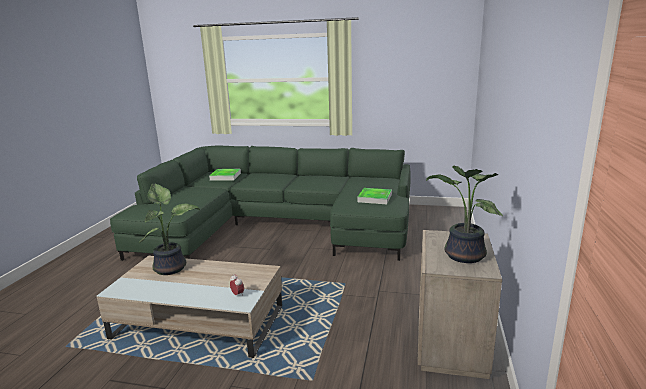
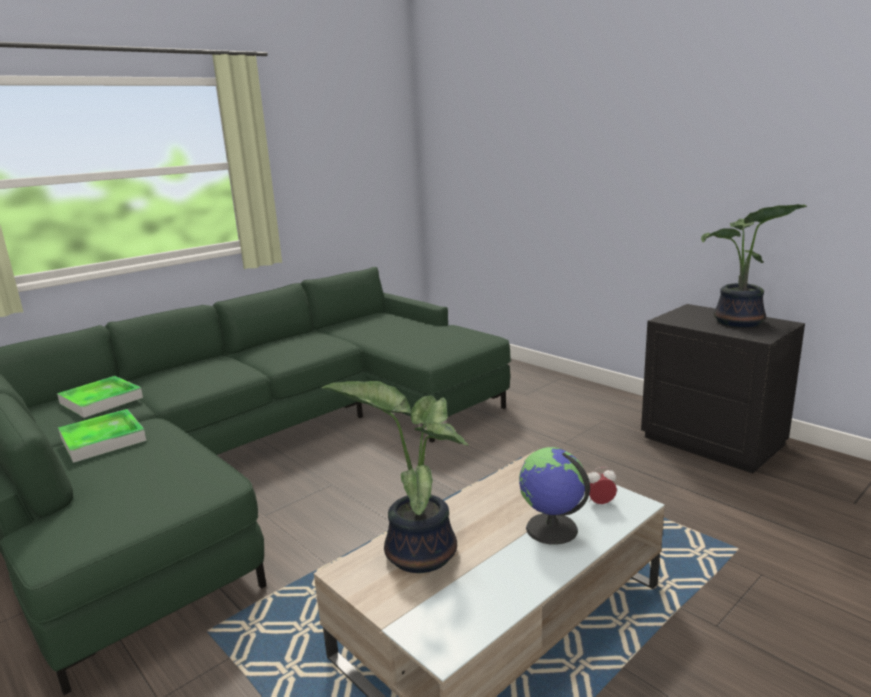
camera: 55 degrees left, 0 degrees up
(205, 289) = (551, 529): none -> globe
(375, 198) = (432, 336): tray -> tray (103, 439)
(452, 344) = (713, 441): beige nightstand -> black nightstand

